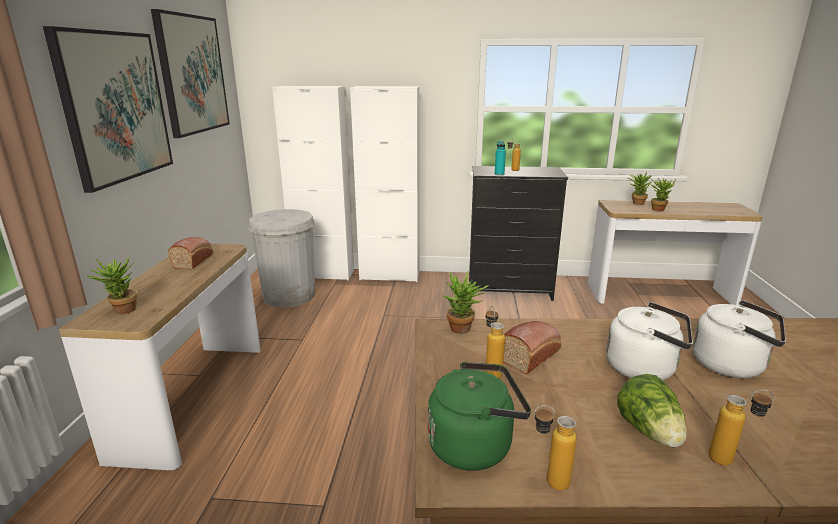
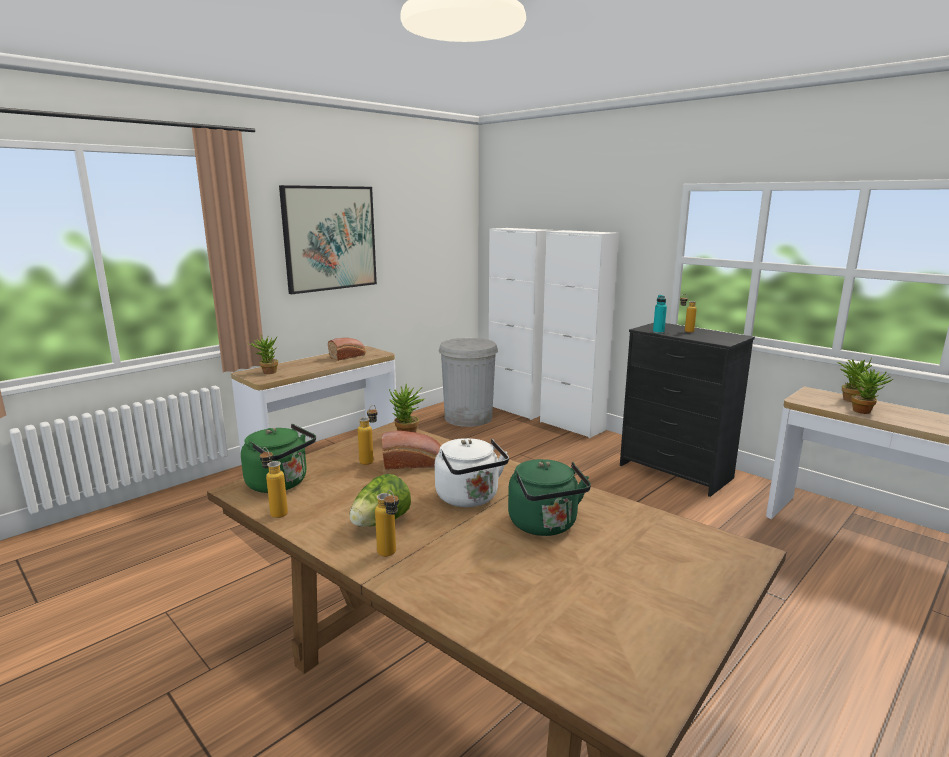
camera: 40 degrees right, 5 degrees down
(192, 74) = (419, 216): picture -> none
(732, 365) = (545, 525): white kettle -> green kettle

